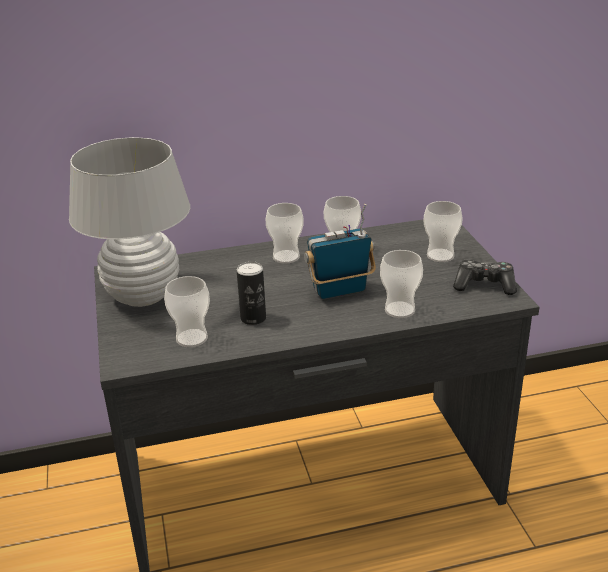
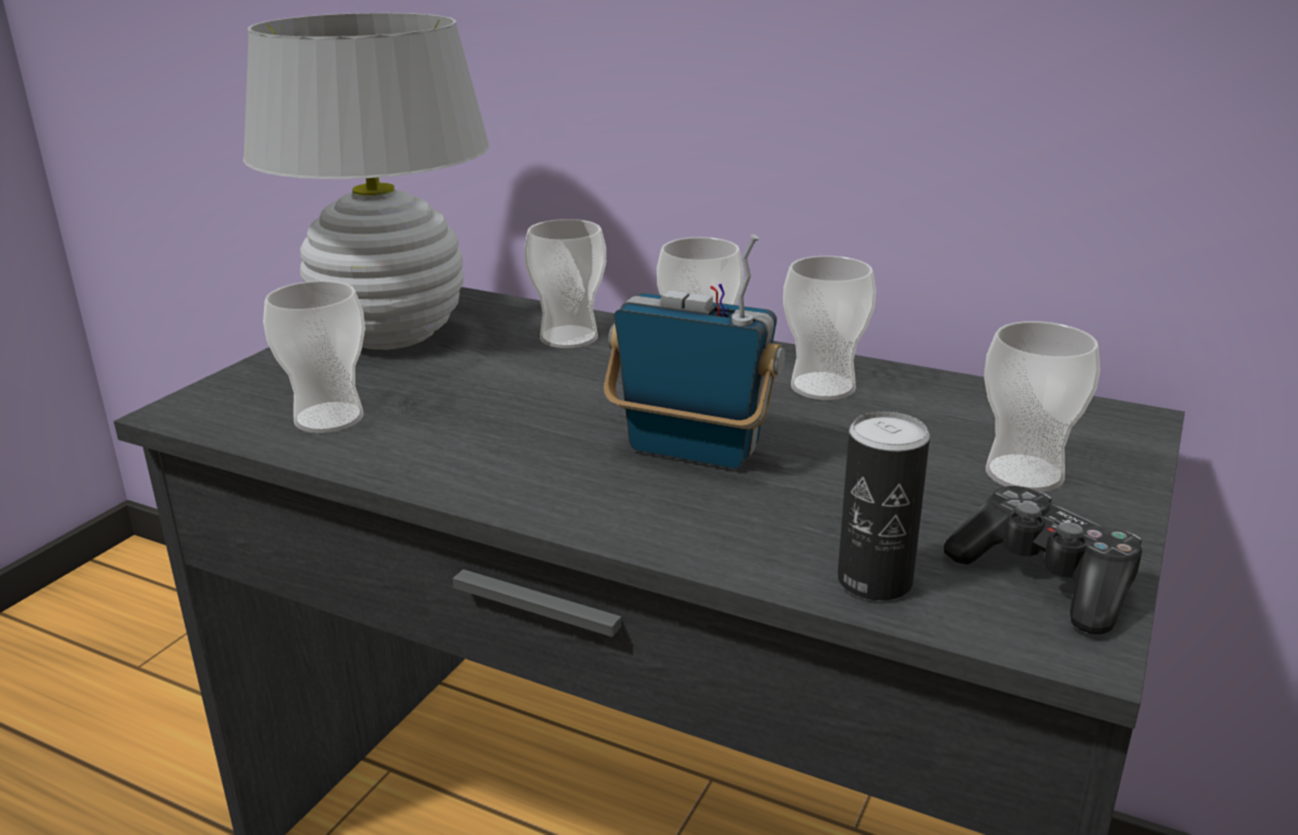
camera: 40 degrees right, 5 degrees down
(253, 318) = (468, 430): can -> can (874, 580)
(399, 310) = (750, 537): cup -> cup (569, 337)

